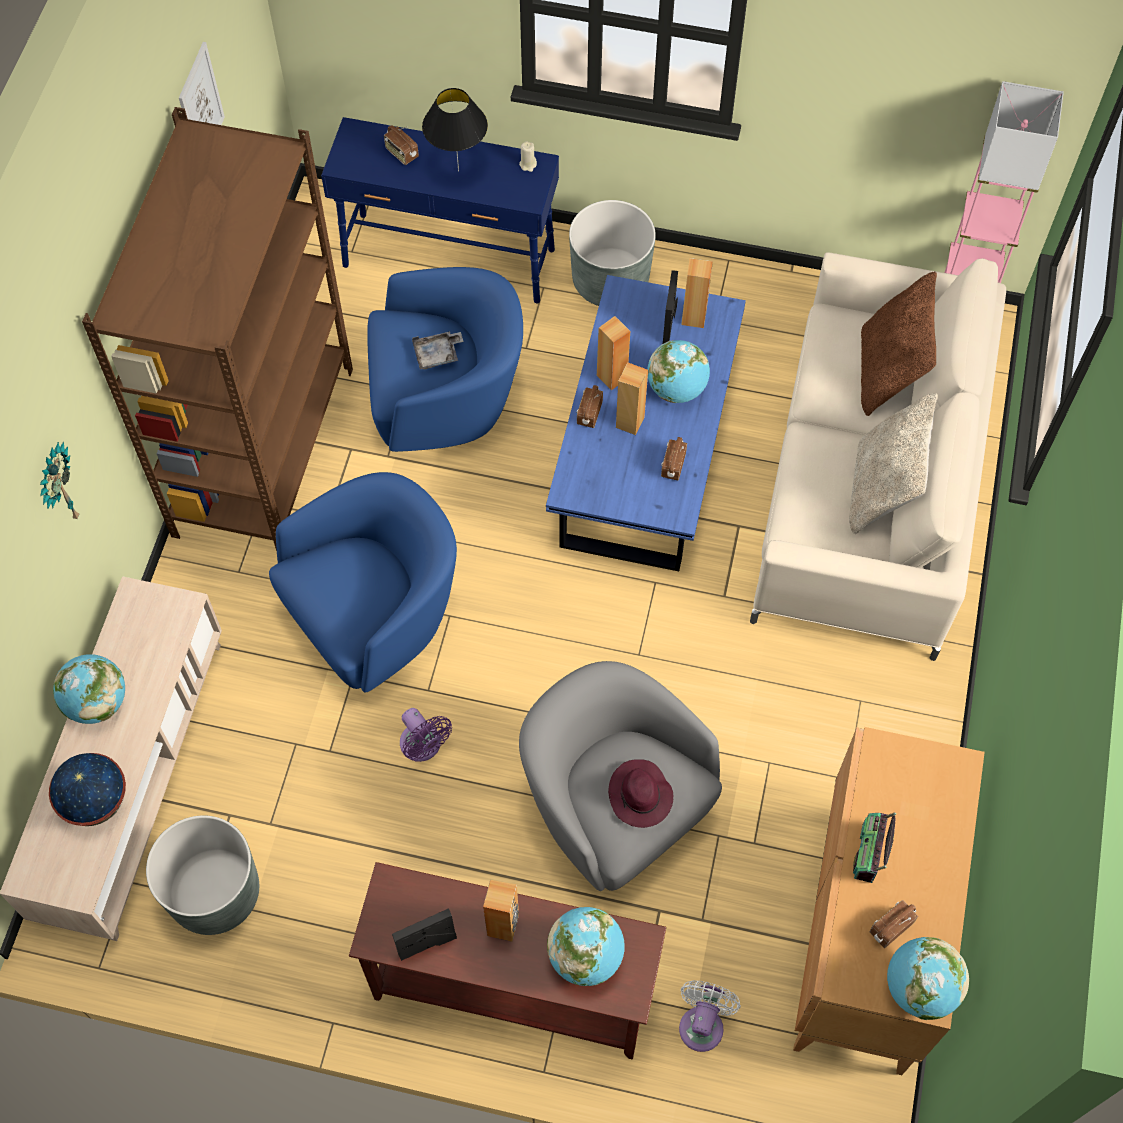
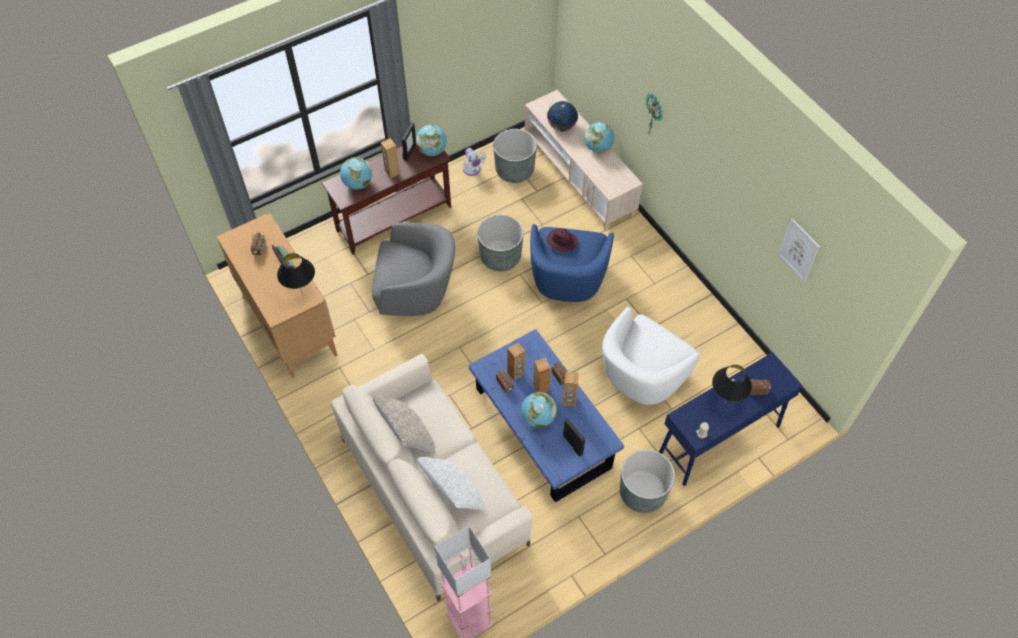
camera: 135 degrees right, 5 degrees down
(264, 450) = (679, 300): brown bookcase -> none
(423, 746) = (500, 257): purple fan -> grey planter
(437, 355) = (646, 351): grey tray -> none
(446, 400) = (641, 378): blue armchair -> white armchair
(640, 796) = (395, 264): purple hat -> purple hat (561, 241)
(693, 317) = (566, 457): brown speaker -> brown speaker (516, 373)
(702, 1024) = (322, 255): white fan -> white fan (472, 170)
(887, 767) = (302, 295): none -> black table lamp
(889, 371) = (453, 495): brown pillow -> white pillow
(919, 988) = (235, 239): globe -> globe (432, 151)

